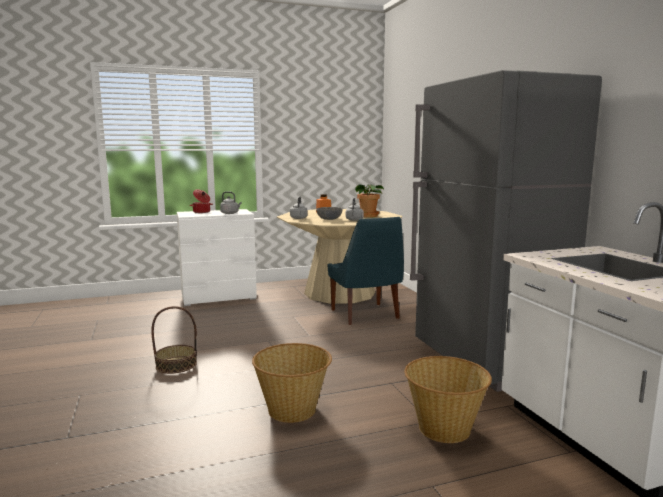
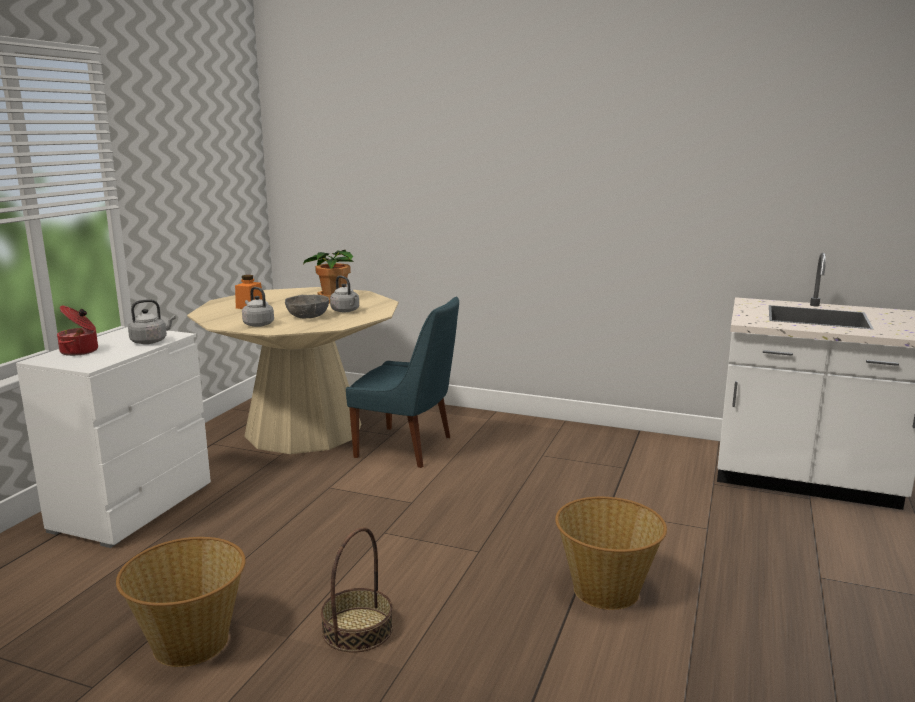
camera: 50 degrees left, 5 degrees up
(444, 428) = (727, 528): basket -> basket (190, 642)
(486, 362) = (620, 451): grey fridge -> none

